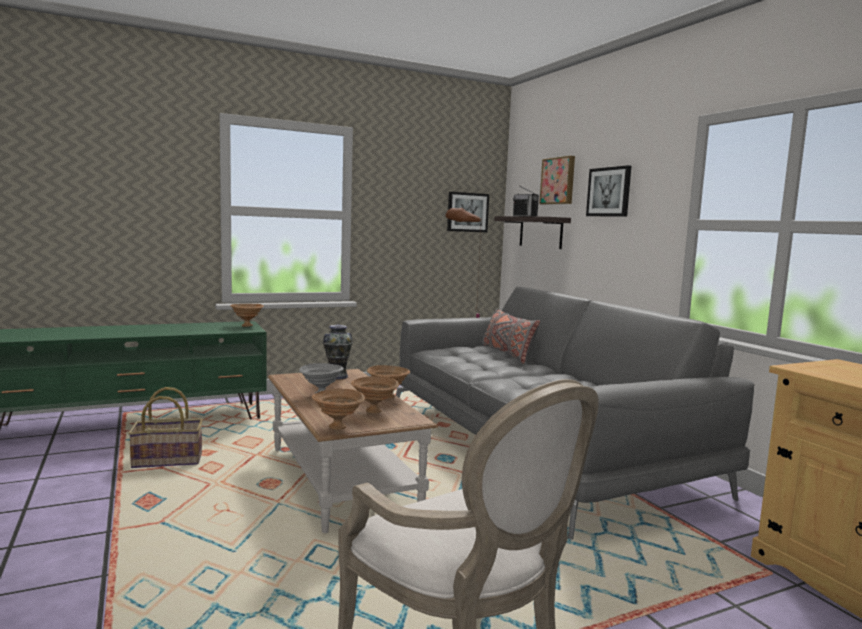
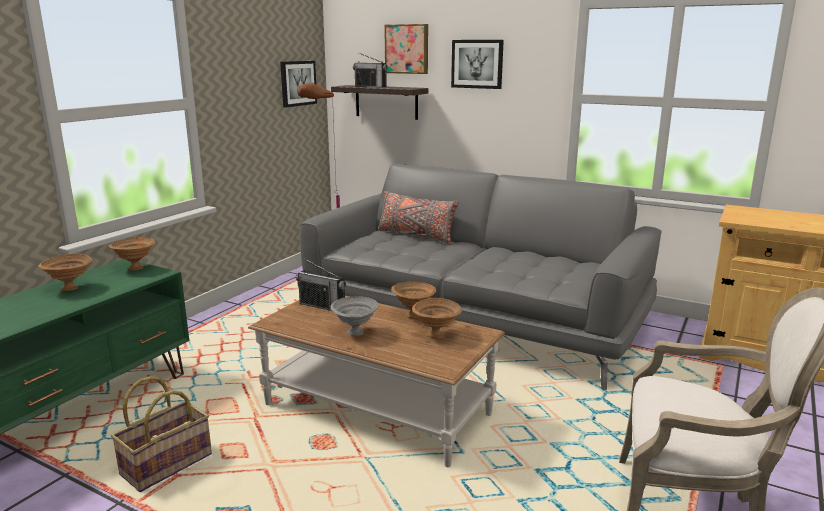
camera: 35 degrees left, 10 degrees up
(337, 377) = (322, 306): vase -> radio
(338, 427) = (447, 364): brown bowl -> brown bowl (71, 288)

